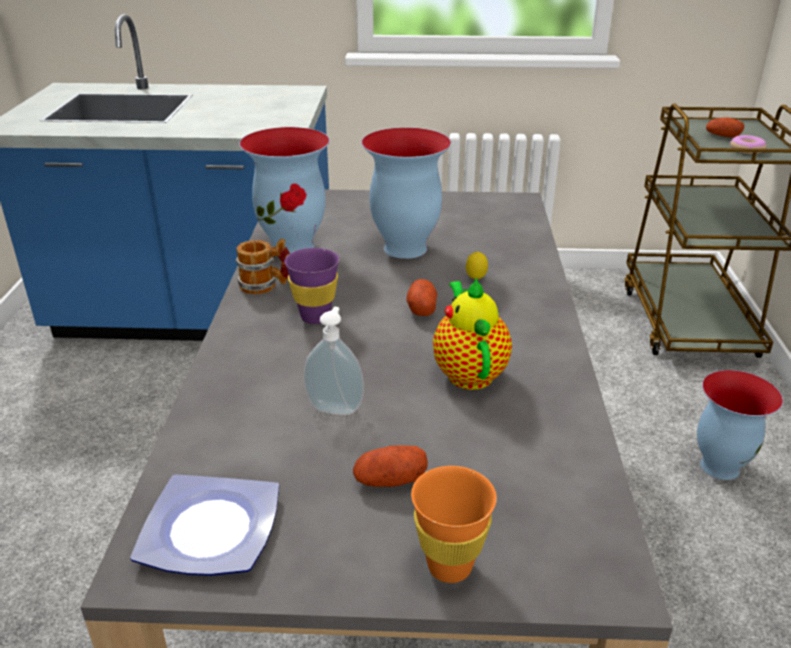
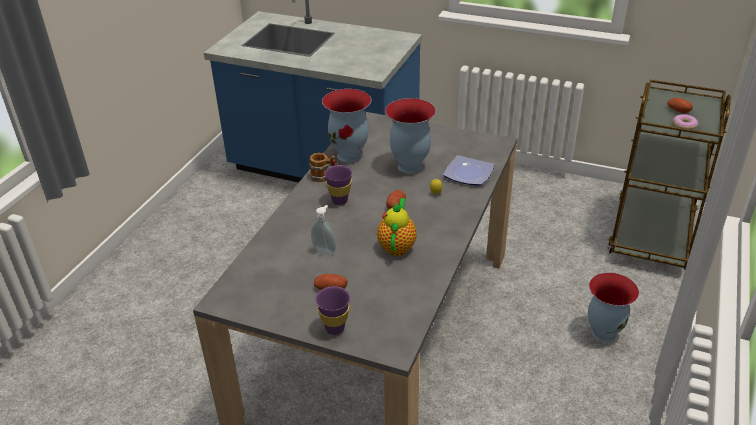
camera: 20 degrees right, 5 degrees up
(209, 528) = (249, 292): plate -> plate (468, 173)
(449, 566) = (335, 328): orange cup -> purple cup

